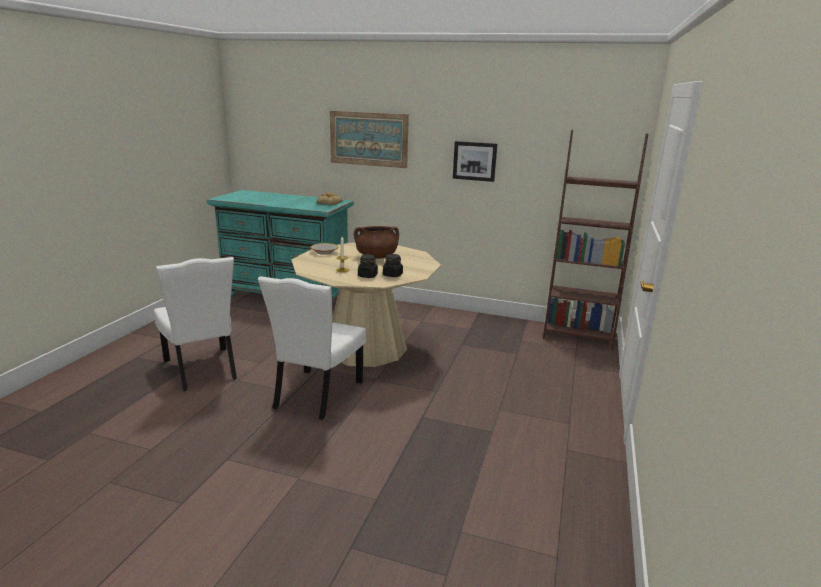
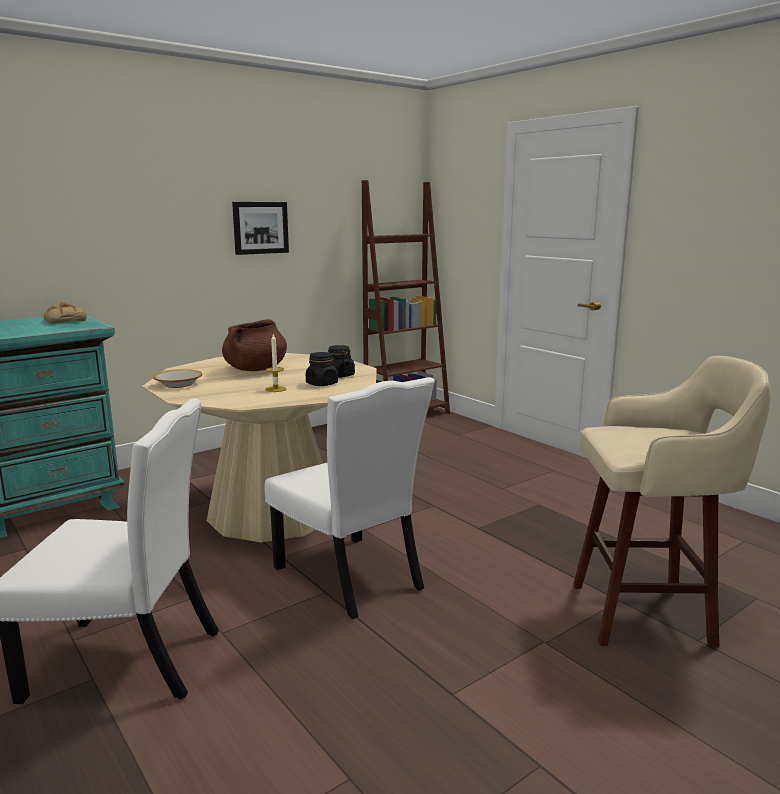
camera: 55 degrees left, 5 degrees down
(366, 517) = (648, 615): none -> beige stool
(368, 139) = (94, 206): picture -> none

